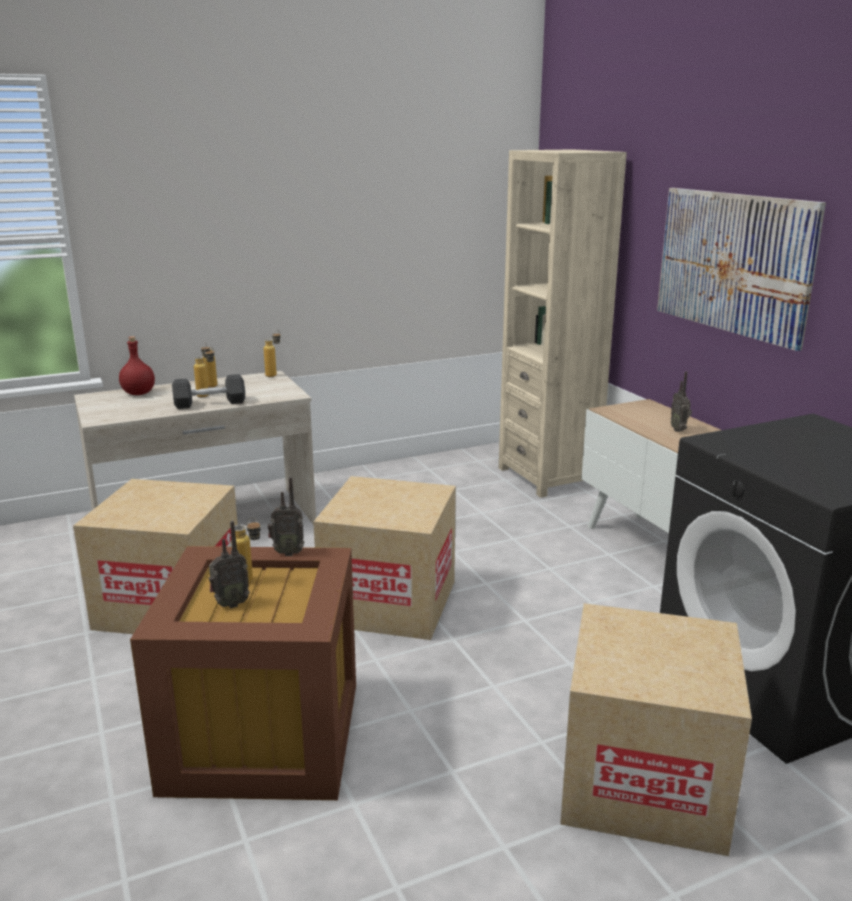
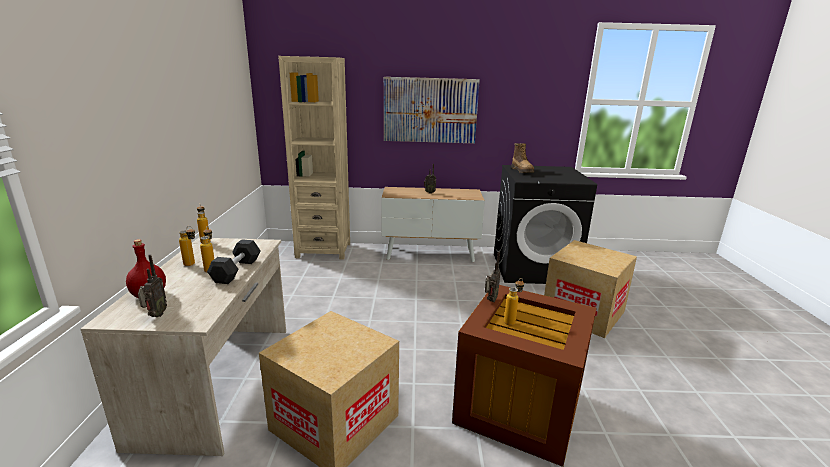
camera: 65 degrees left, 0 degrees up
(230, 604) = (537, 331): radio -> radio (155, 316)
(389, 602) = (410, 331): cardboard box -> none
(792, 433) = (522, 171): none -> boot

